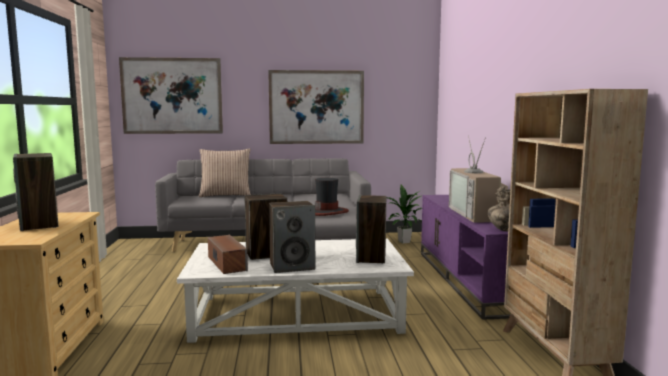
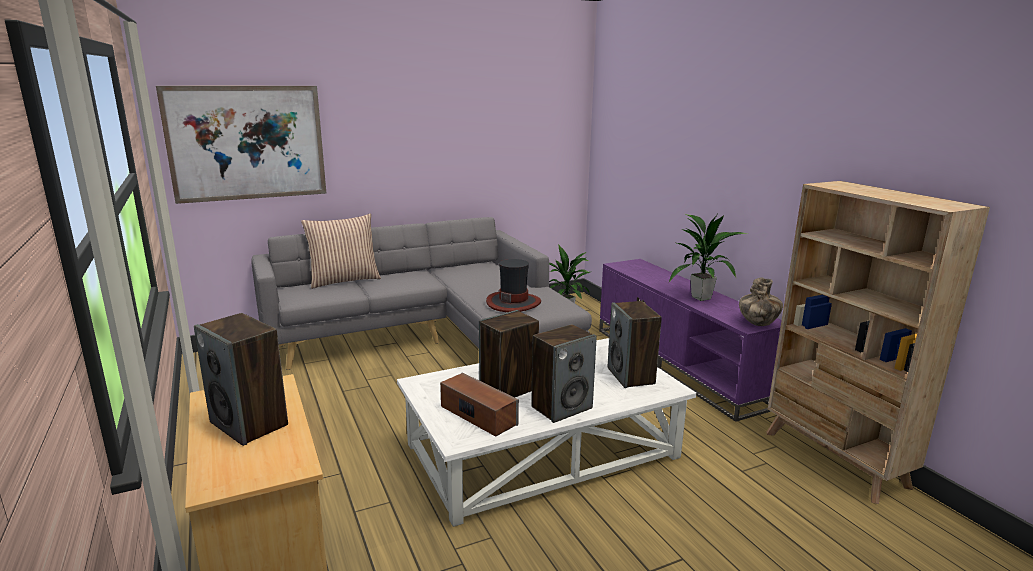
camera: 20 degrees left, 10 degrees up
(316, 107) = (450, 151): picture -> none
(477, 214) = (700, 297): television -> potted plant

